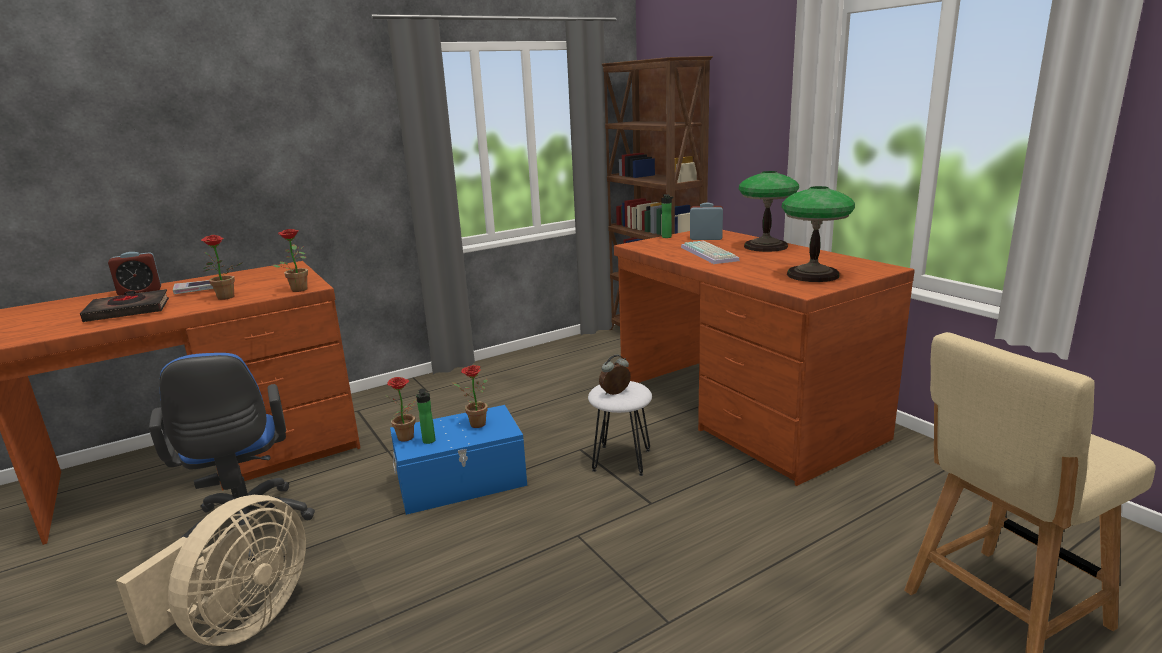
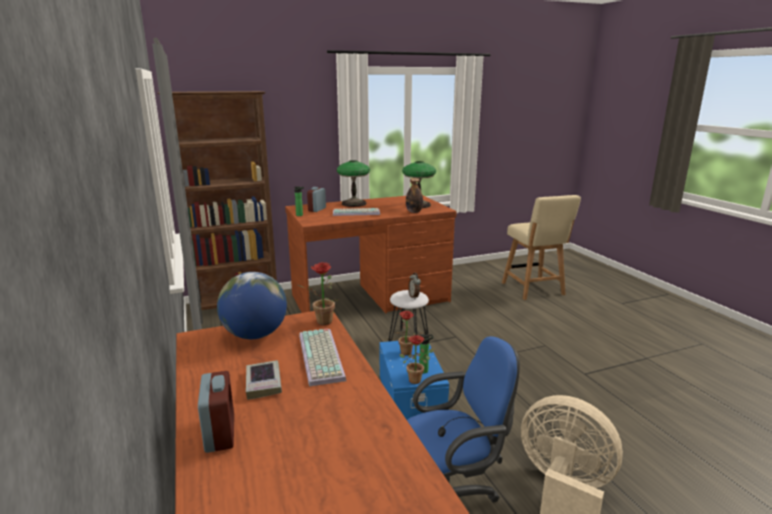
camera: 80 degrees left, 0 degrees up
(128, 311) = (329, 417): black book -> none
(226, 298) = (323, 357): potted plant -> keyboard
(284, 277) = (255, 335): none -> globe
(756, 277) = (414, 212): none -> bottle

